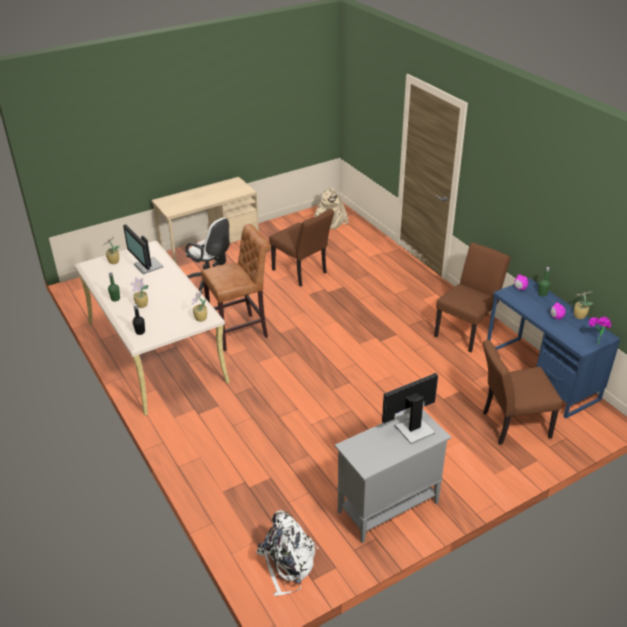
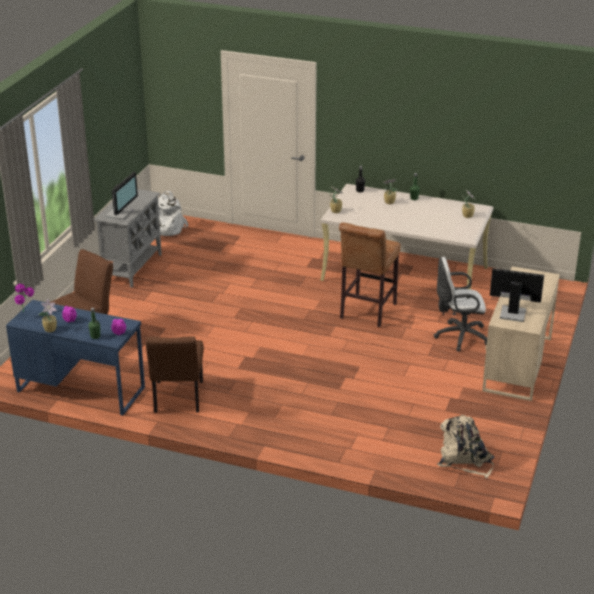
camera: 140 degrees right, 5 degrees down
(147, 266) = (437, 223): monitor -> monitor (512, 313)
(302, 273) = (396, 383): brown chair -> none

